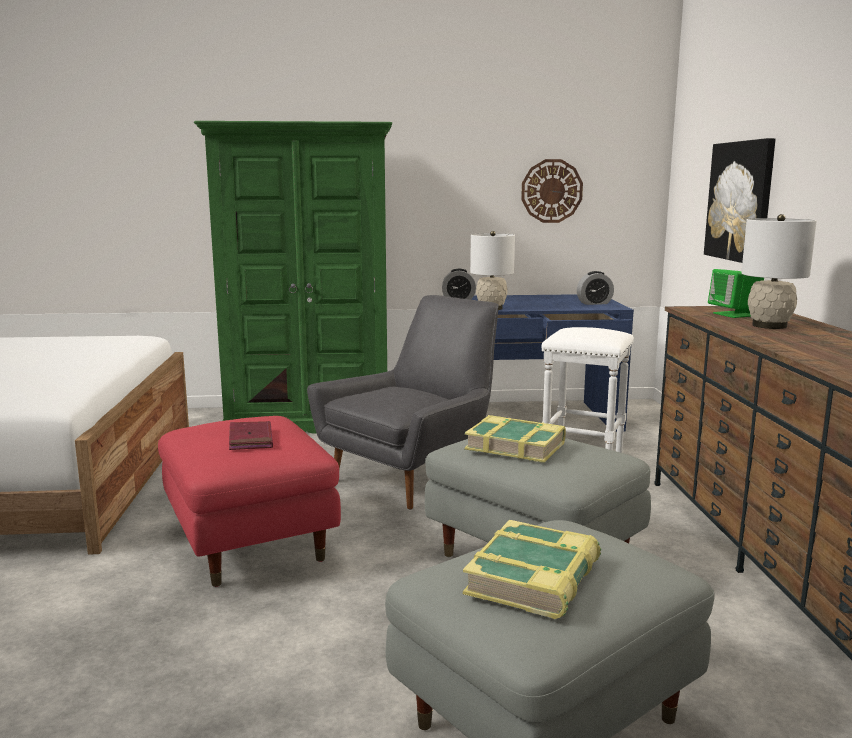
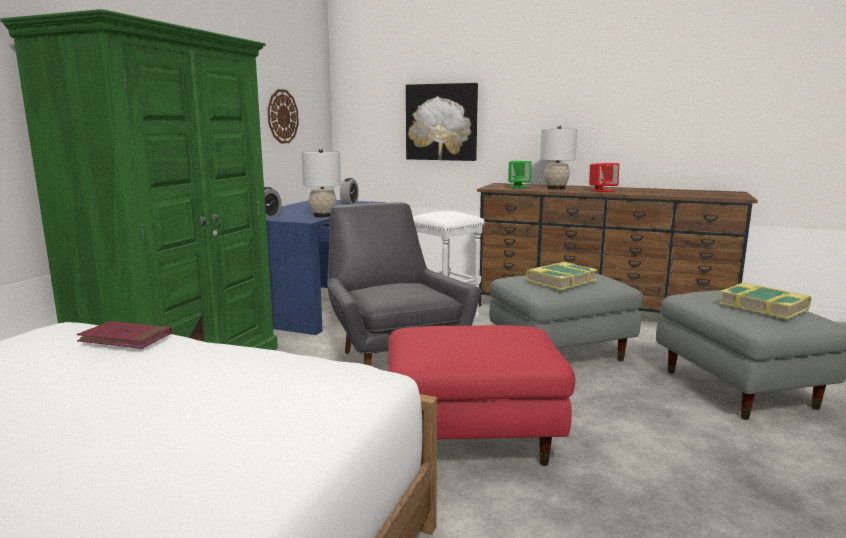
camera: 65 degrees left, 0 degrees up
(251, 439) = (487, 337): red book -> red book (126, 339)
(799, 342) = (602, 191): none -> red speaker

